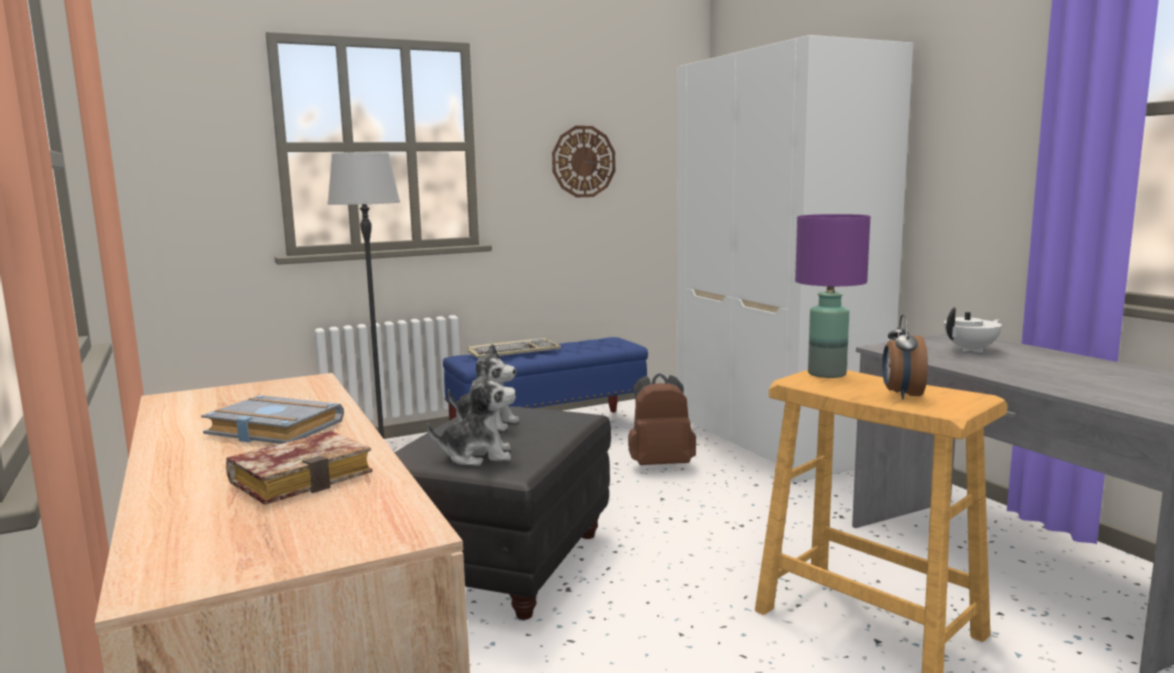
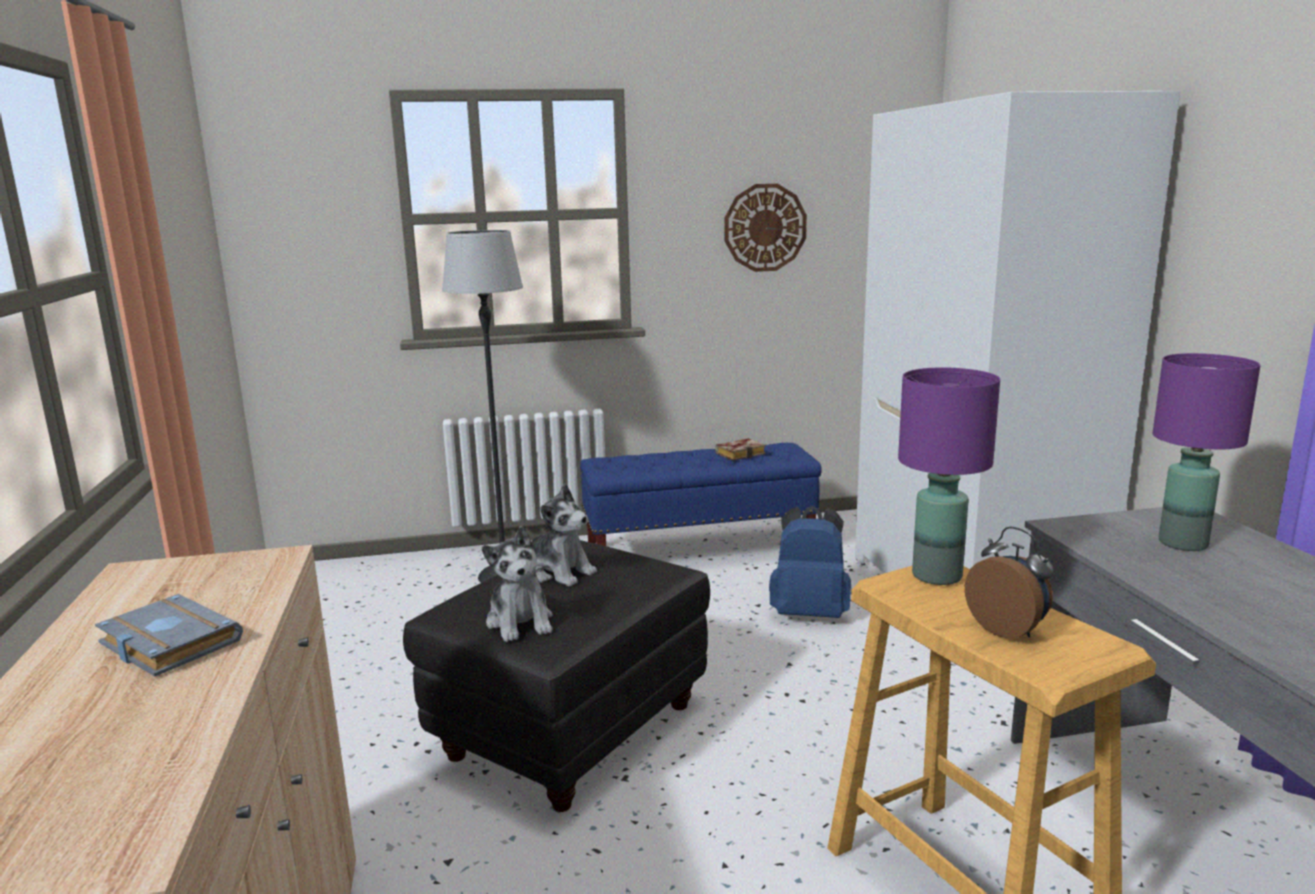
camera: 15 degrees right, 5 degrees up
(304, 476) = (122, 737): book -> book (741, 453)
(477, 456) = (520, 622): plush toy -> plush toy turned 60 degrees clockwise
(513, 352) = (659, 458): keyboard -> none
(660, 464) = (809, 613): brown backpack -> blue backpack
(901, 395) = (1008, 629): alarm clock -> alarm clock turned 120 degrees clockwise
(971, 350) = (1184, 543): white teapot -> purple table lamp

